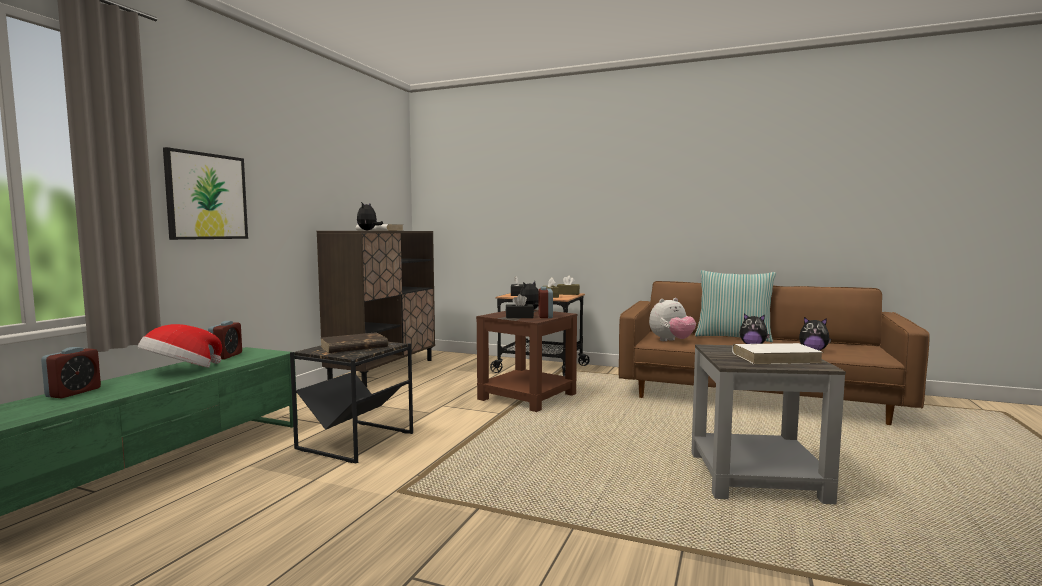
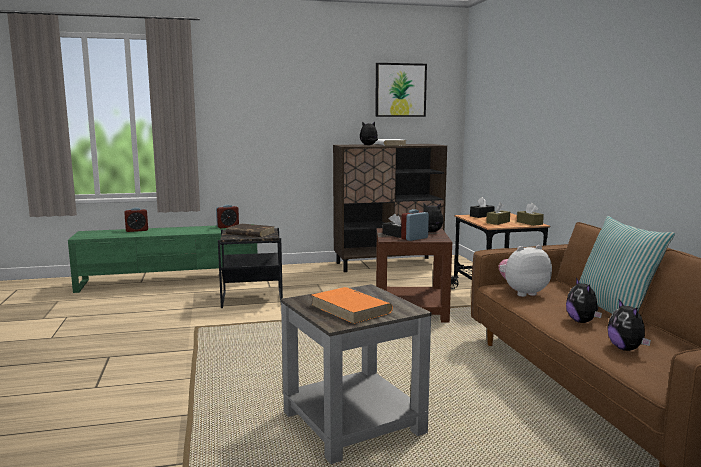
camera: 55 degrees right, 5 degrees up
(180, 371) = (188, 230): hat -> none
(206, 196) = (240, 123): picture -> picture (400, 90)
(671, 341) = (522, 293): plush toy -> plush toy turned 135 degrees clockwise
(776, 358) = (351, 309): white book -> orange book

